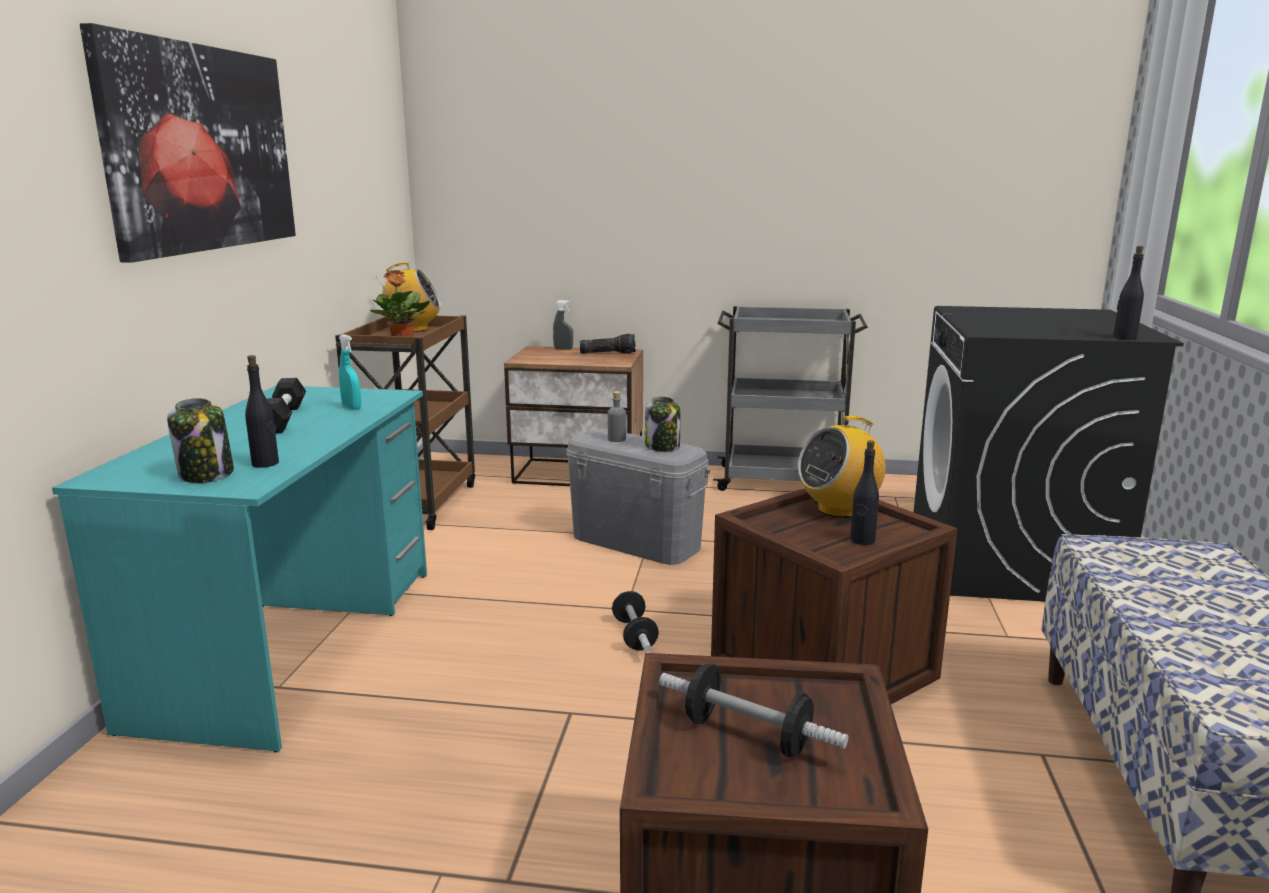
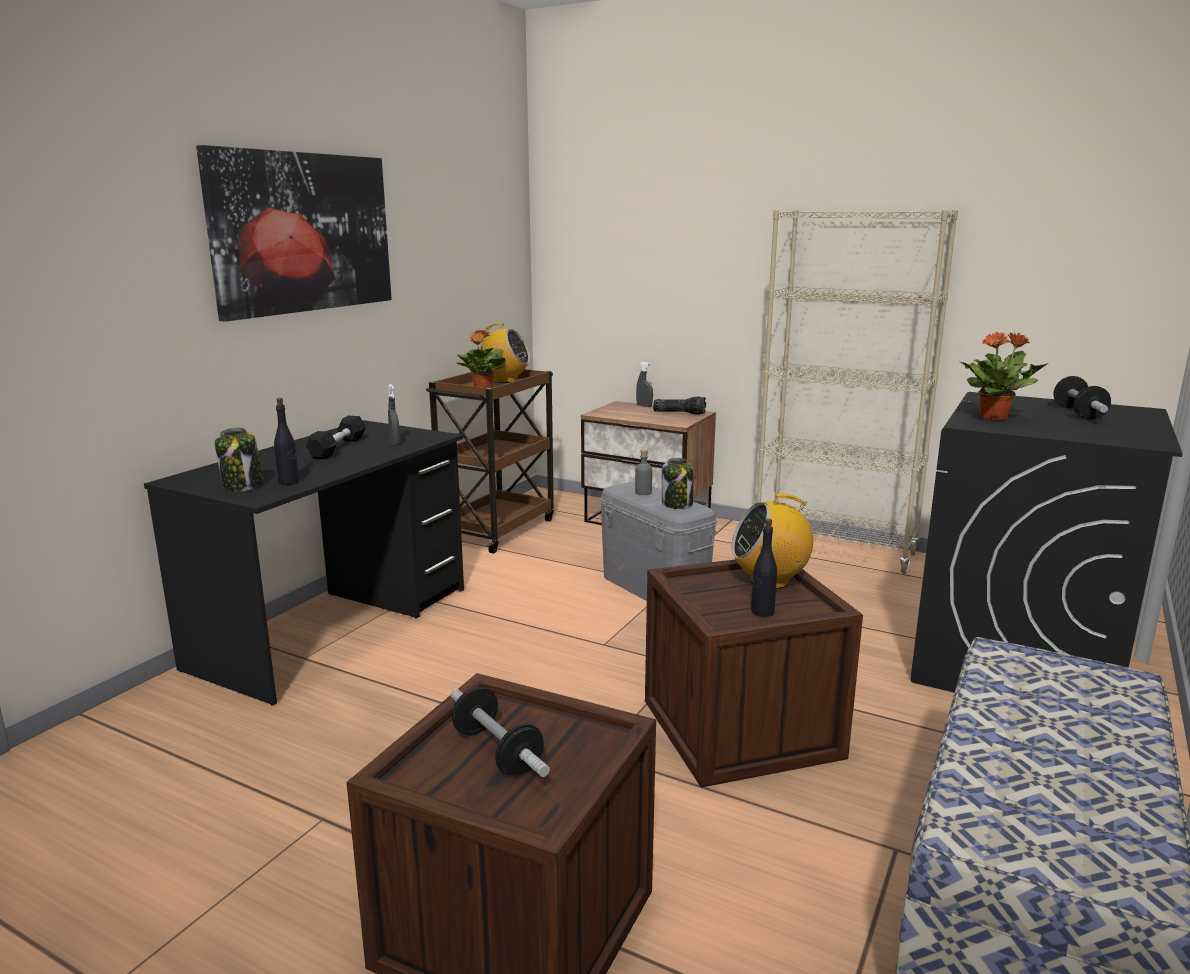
camera: 20 degrees right, 0 degrees up
(294, 643) = (335, 627): turquoise desk -> black desk
(351, 407) = (395, 443): turquoise spray bottle -> grey spray bottle
(634, 635) = (595, 668): dumbbell -> dumbbell (1078, 413)
(783, 481) = (834, 550): grey cart -> beige bookcase
(996, 326) = (994, 418): none -> potted plant
(1124, 337) = (1119, 441): black bottle -> none

